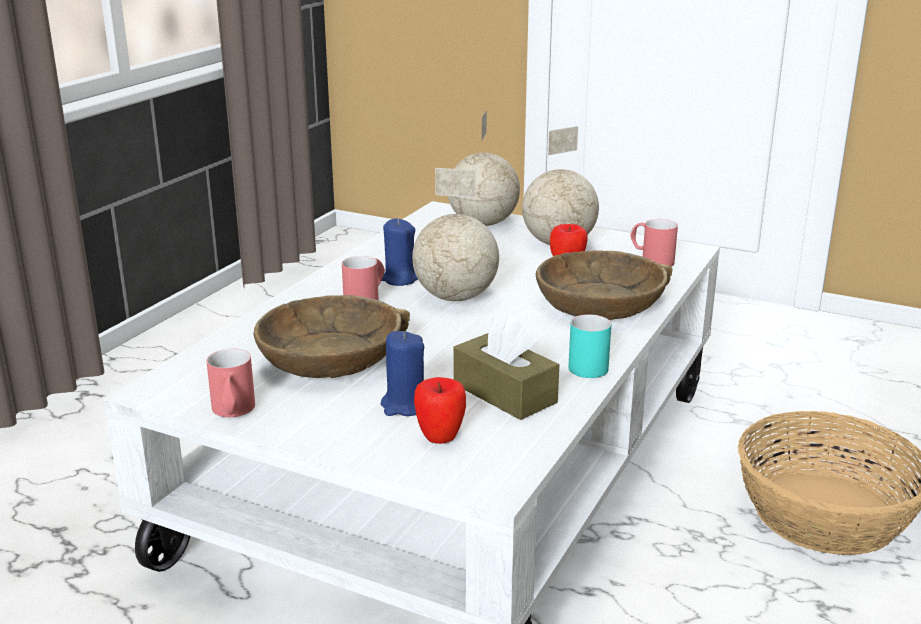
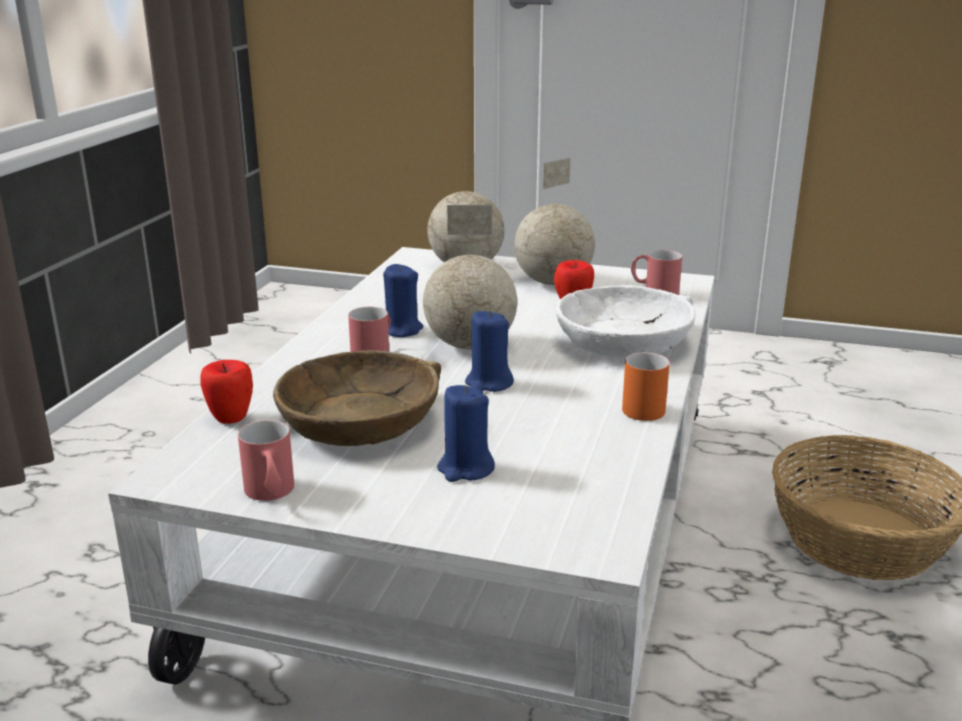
camera: 10 degrees left, 0 degrees up
(440, 437) = (519, 501): apple -> apple (231, 418)
(458, 333) = (488, 383): none -> blue candle
(504, 393) = (567, 445): brown tissue box -> none
(589, 364) = (642, 406): turquoise mug -> orange mug
(600, 303) = (623, 341): brown bowl -> white bowl

